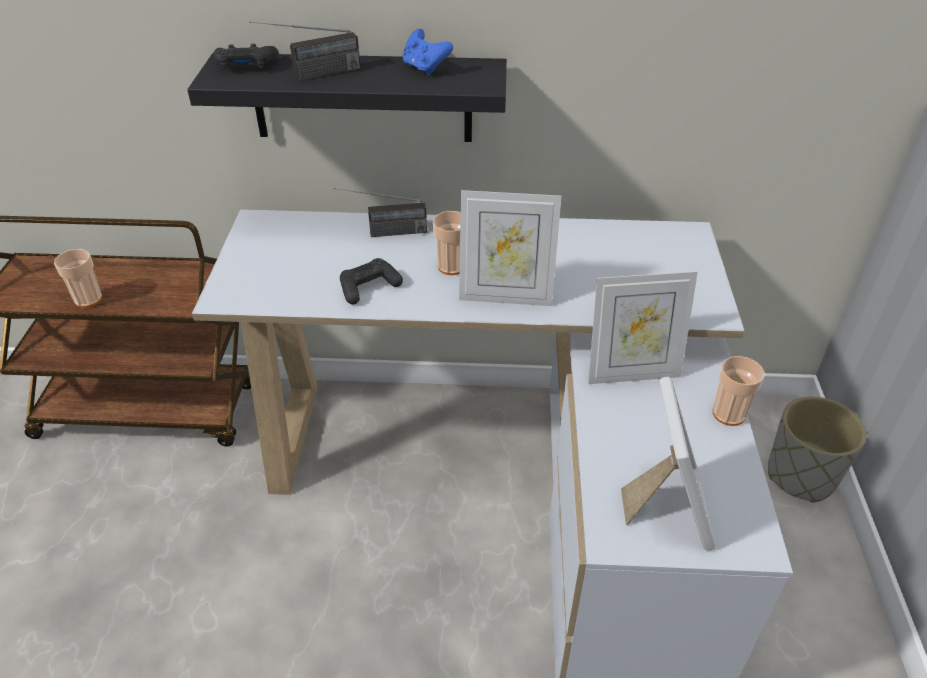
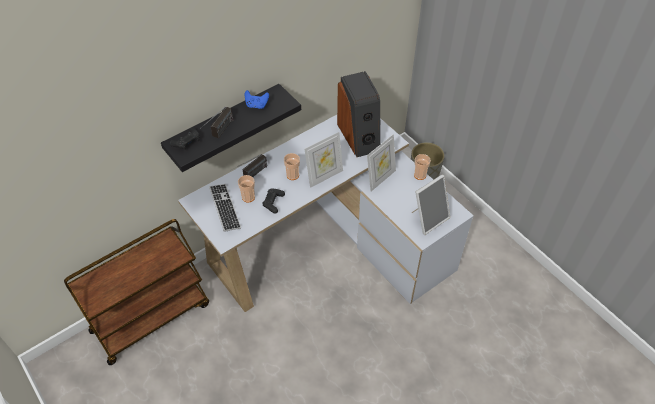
camera: 40 degrees left, 10 degrees up
(88, 299) = (136, 280): cup -> cup (248, 197)
(286, 254) = (225, 208): none -> keyboard
(646, 270) = (359, 136): none -> speaker
(667, 507) = (428, 218): picture frame -> picture frame turned 90 degrees clockwise

